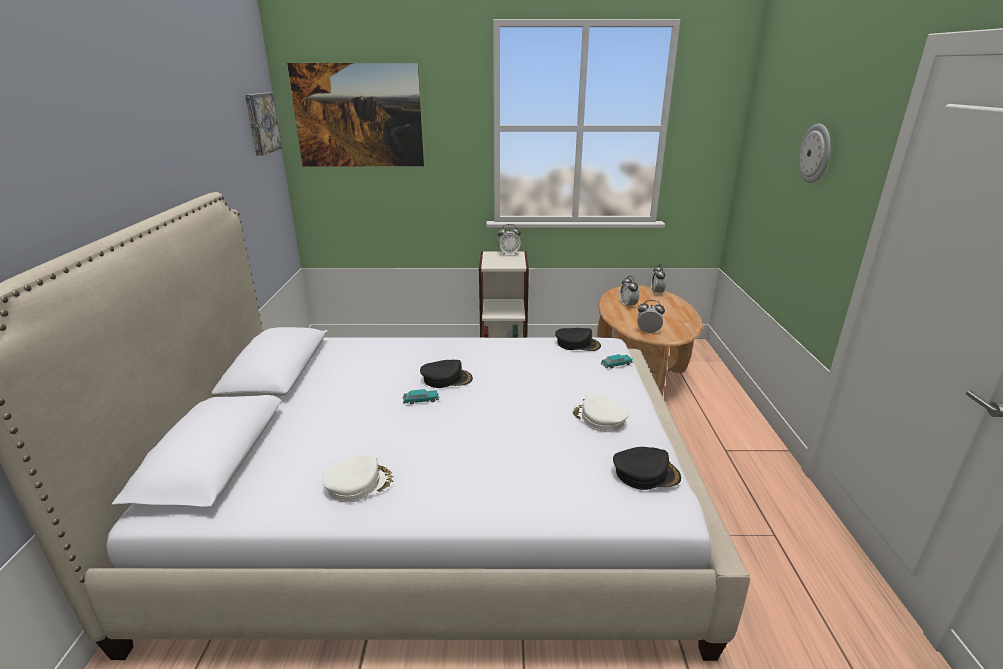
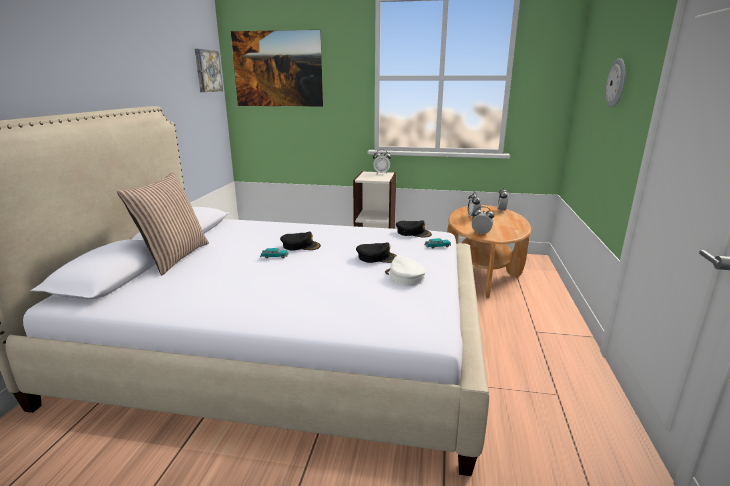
camera: 10 degrees right, 5 degrees down
(283, 413) = (174, 257): none -> pillow
(359, 484) = (202, 298): white cap -> none
(645, 473) = (422, 310): black cap -> black cap (377, 257)

